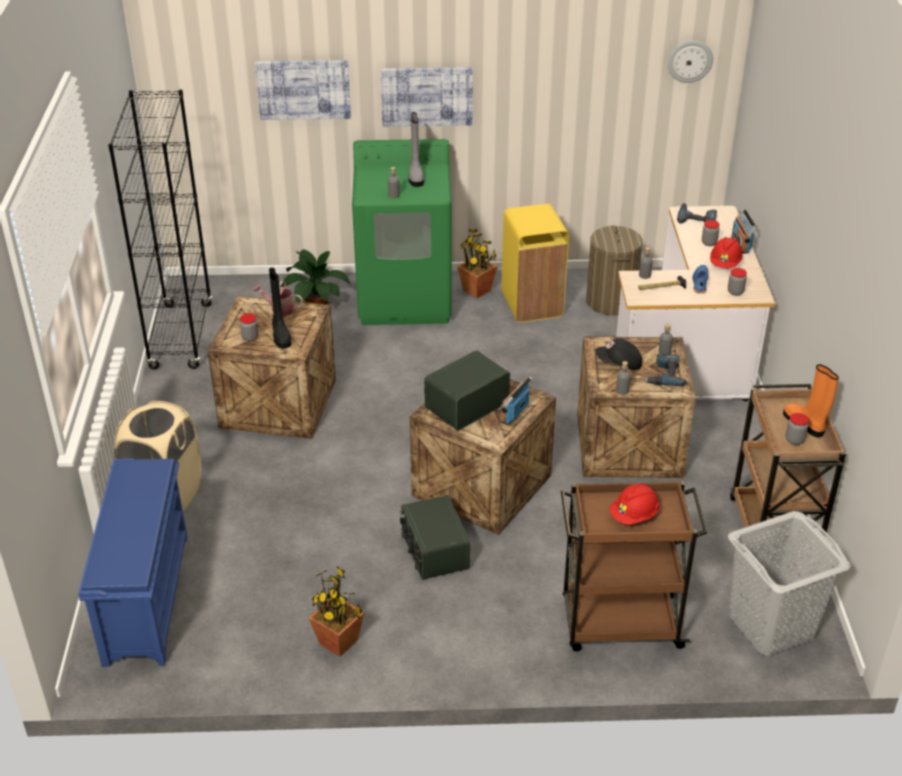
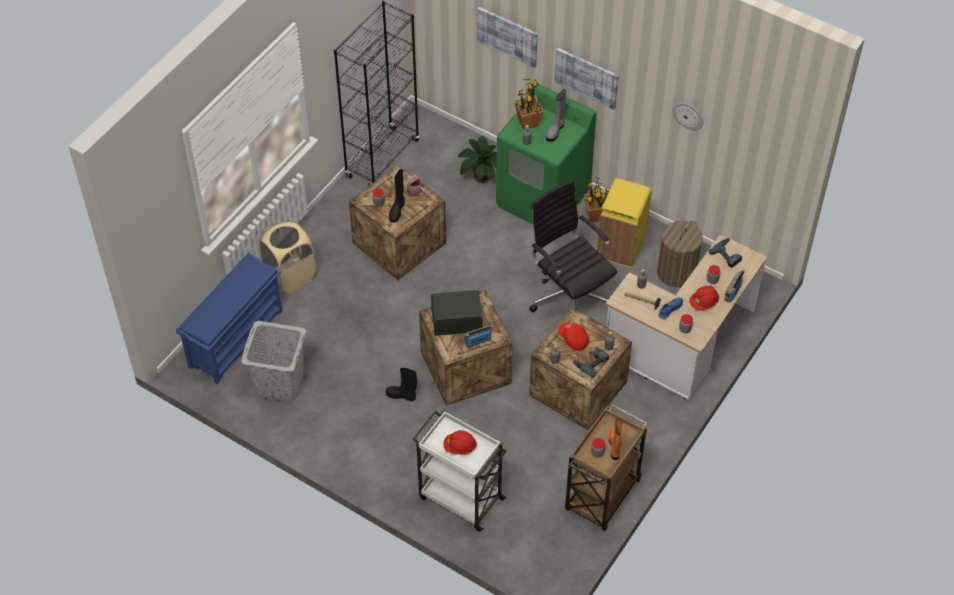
camera: 35 degrees right, 15 degrees up
(339, 642) = (309, 421): potted plant -> potted plant (528, 122)
(434, 551) = (402, 395): radio -> black boot
(526, 367) = (569, 296): none -> black office chair
(619, 363) = (573, 339): black cap -> red cap
(619, 623) = (460, 497): brown cart -> white cart
(690, 61) = (769, 141): wall clock -> wall clock (688, 115)
(770, 625) = (540, 548): grey laundry basket -> grey laundry basket (279, 383)

